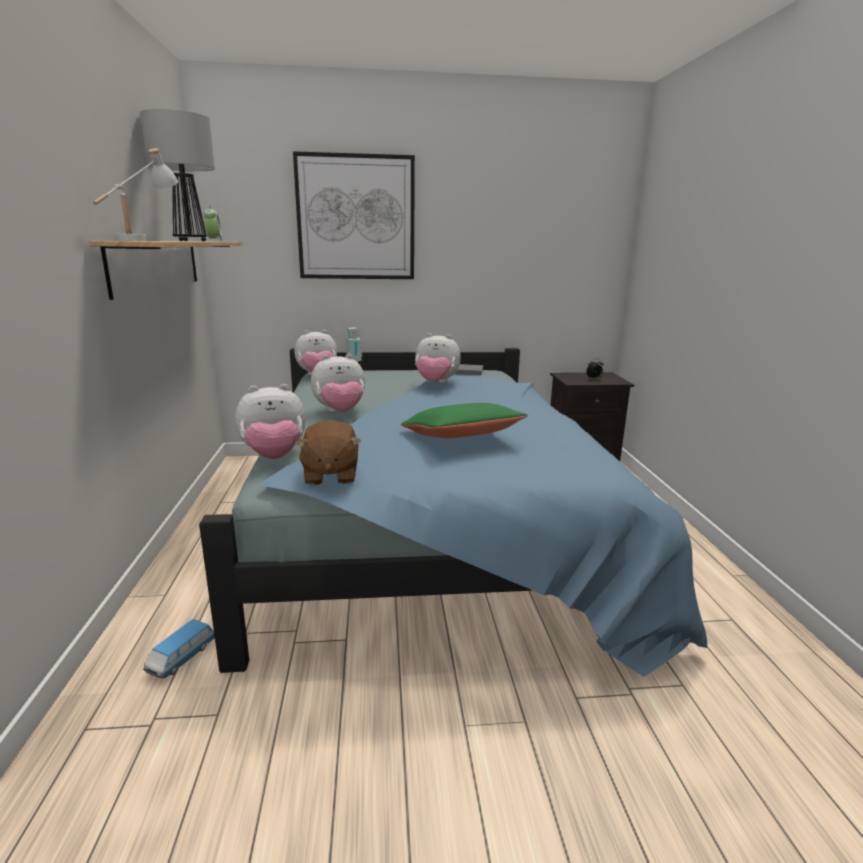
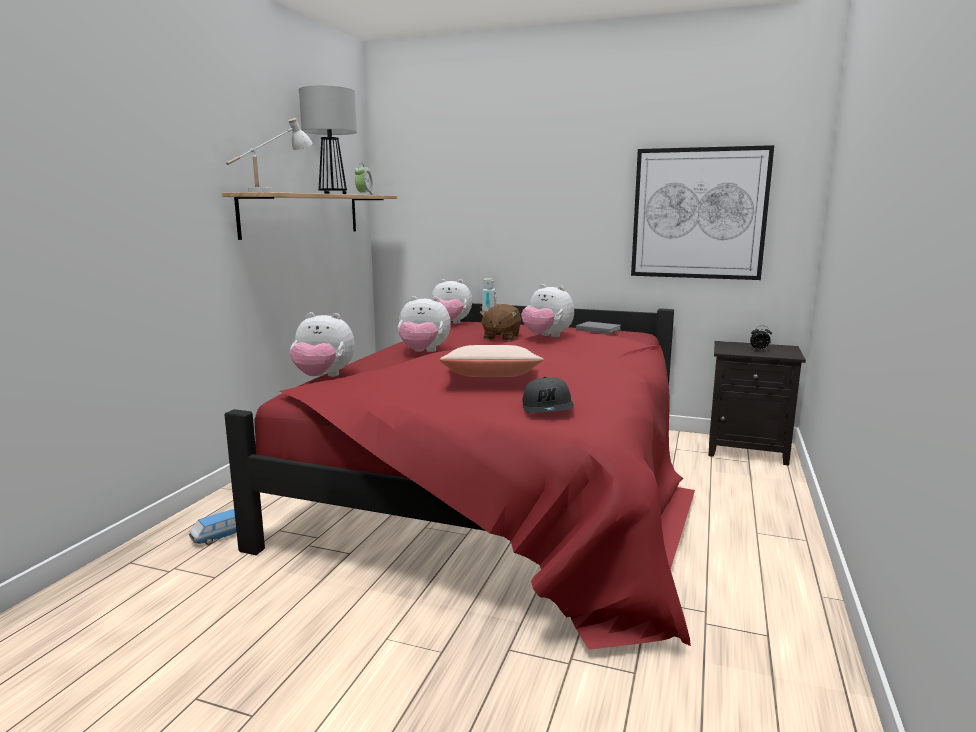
camera: 25 degrees right, 5 degrees down
(330, 475) = (337, 392): brown plush toy -> brown plush toy (501, 337)
(356, 218) = (503, 170): picture -> picture (698, 214)
(431, 529) = (507, 485): blue bed -> red bed
(460, 438) = (491, 380): green pillow -> beige pillow
(554, 463) = (548, 408): none -> grey cap

